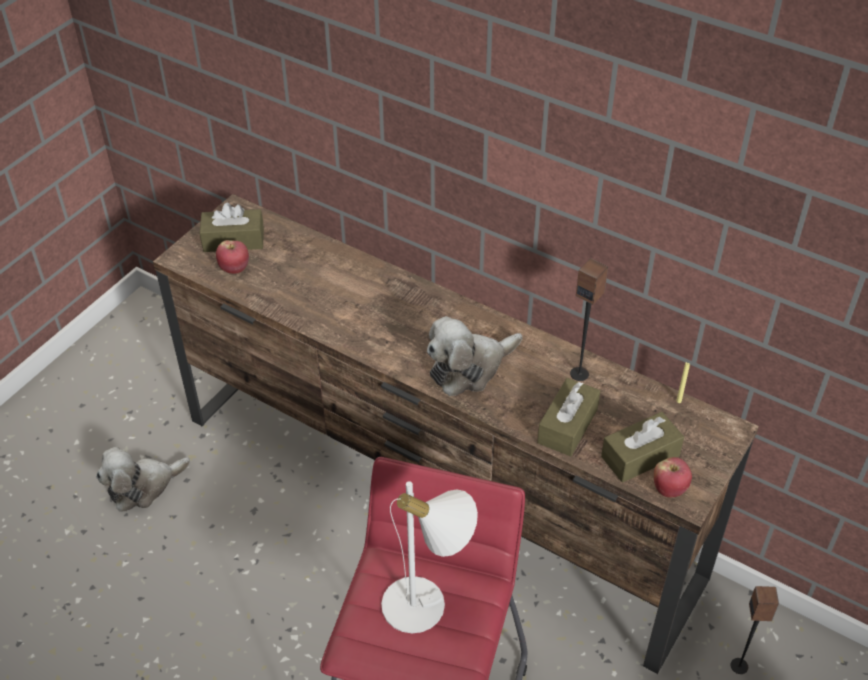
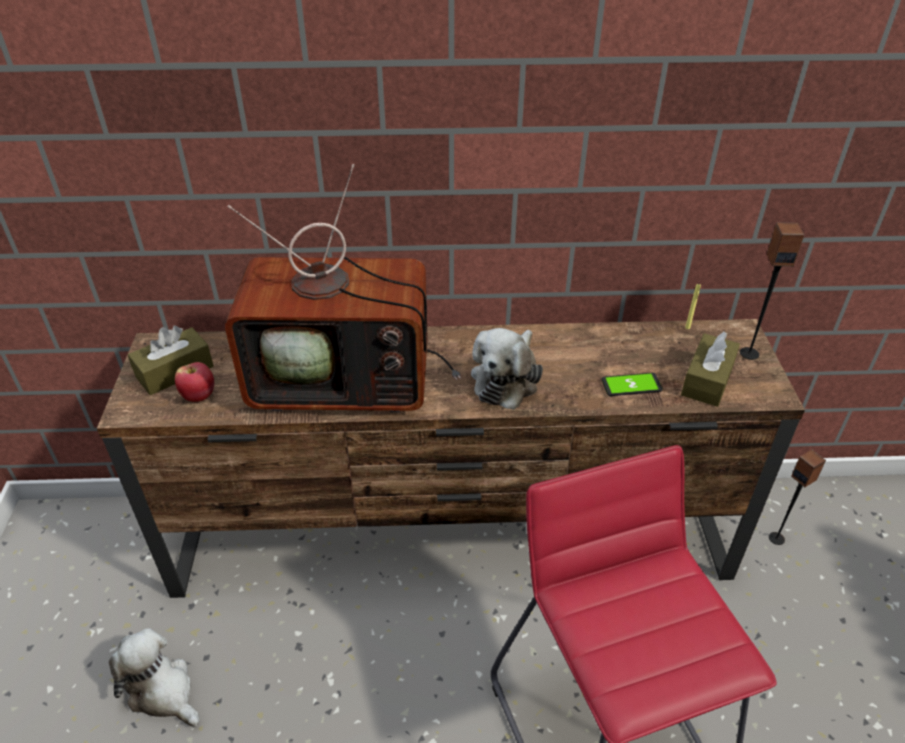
camera: 35 degrees left, 5 degrees down
(143, 486) = (162, 691): plush toy -> plush toy turned 105 degrees clockwise
(347, 308) = (348, 380): none -> television
(426, 605) = (647, 611): white table lamp -> none
(567, 426) = (631, 385): brown tissue box -> phone
(579, 373) = (597, 342): speaker -> speaker (749, 353)
(669, 489) = (754, 393): apple -> none

